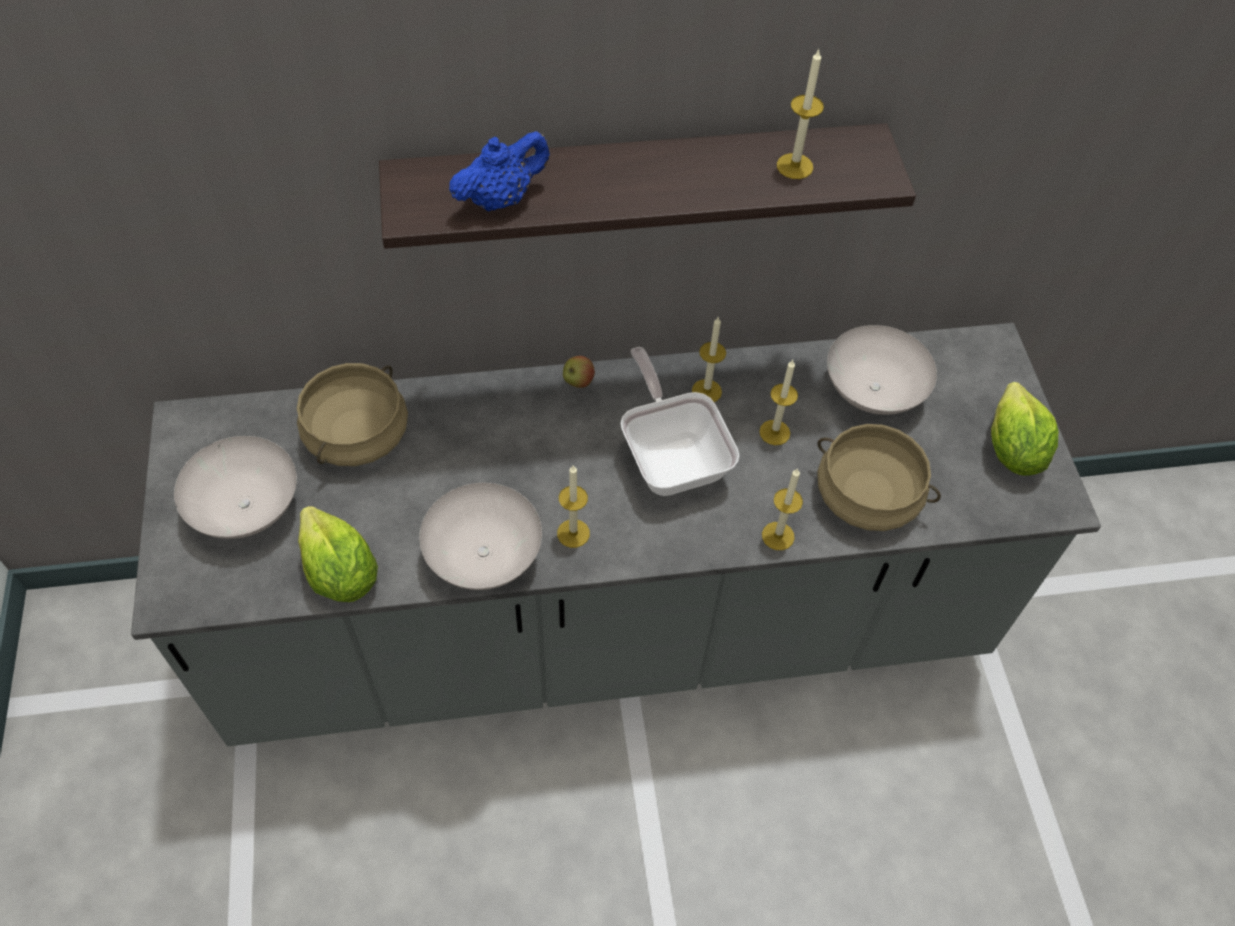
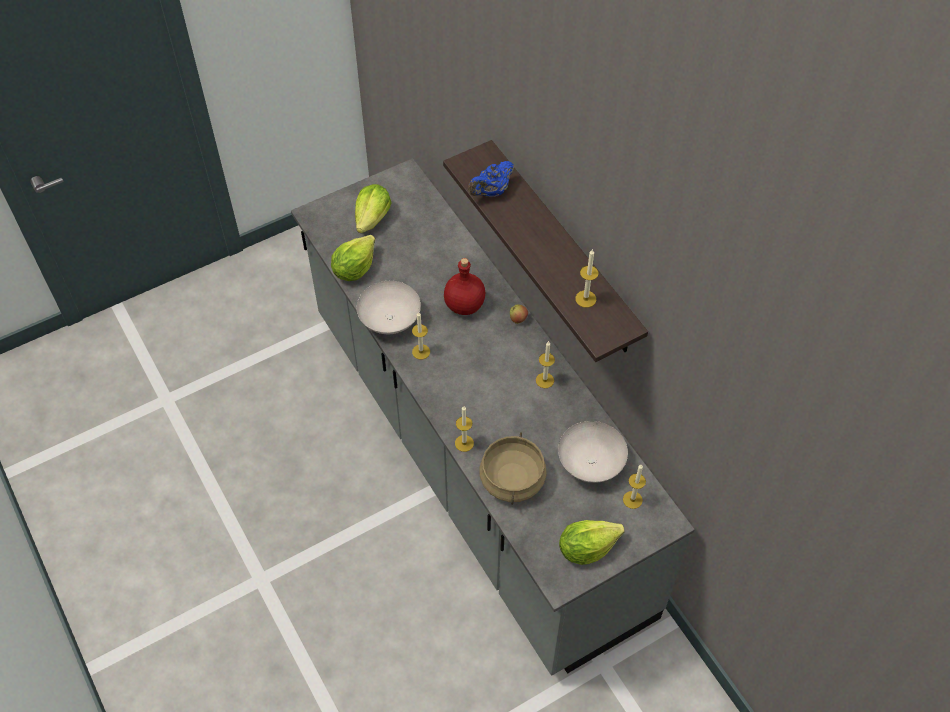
camera: 70 degrees right, 0 degrees up
(247, 506) = (372, 219): white bowl -> lettuce
(358, 435) = (434, 242): beige cooking pot -> none
(501, 199) = (491, 192): blue teapot -> blue teapot turned 105 degrees clockwise
(513, 440) = (465, 305): none -> red bottle
(672, 456) = (491, 378): frying pan -> none
(774, 432) = (533, 421): candle -> candle (632, 500)

